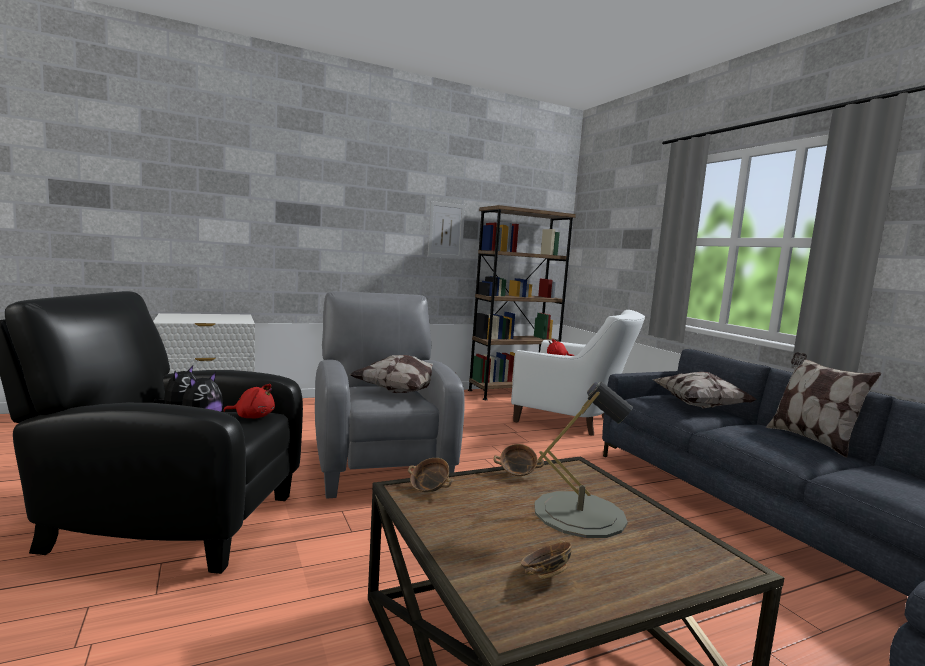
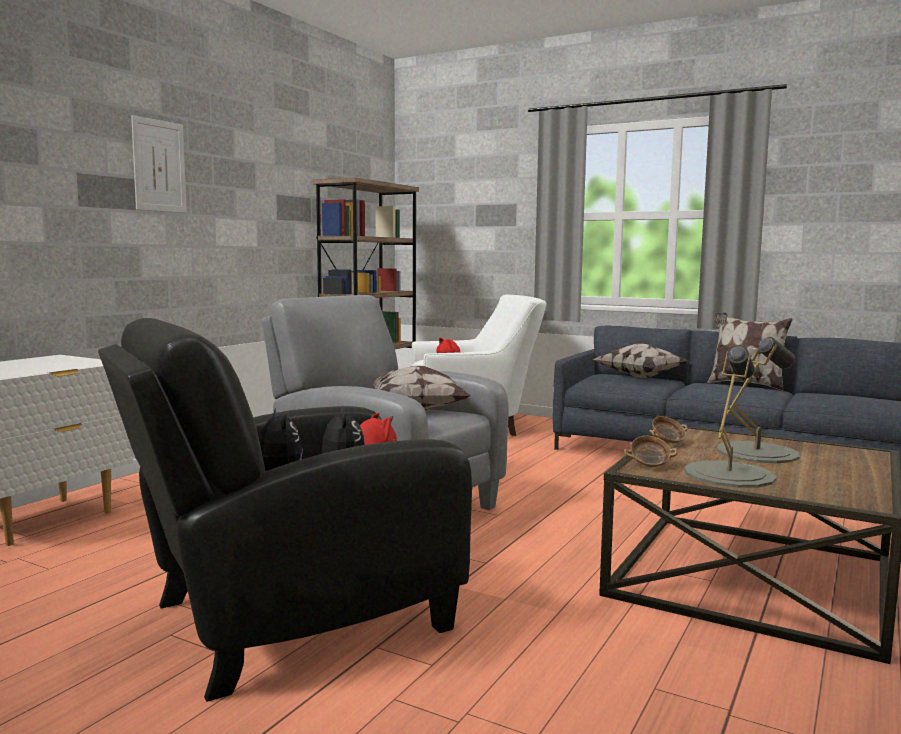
camera: 35 degrees left, 0 degrees up
(446, 230) = (280, 211): picture -> picture (159, 166)
(473, 525) = (728, 474): none -> grey table lamp
(544, 575) = (822, 482): bowl -> none

